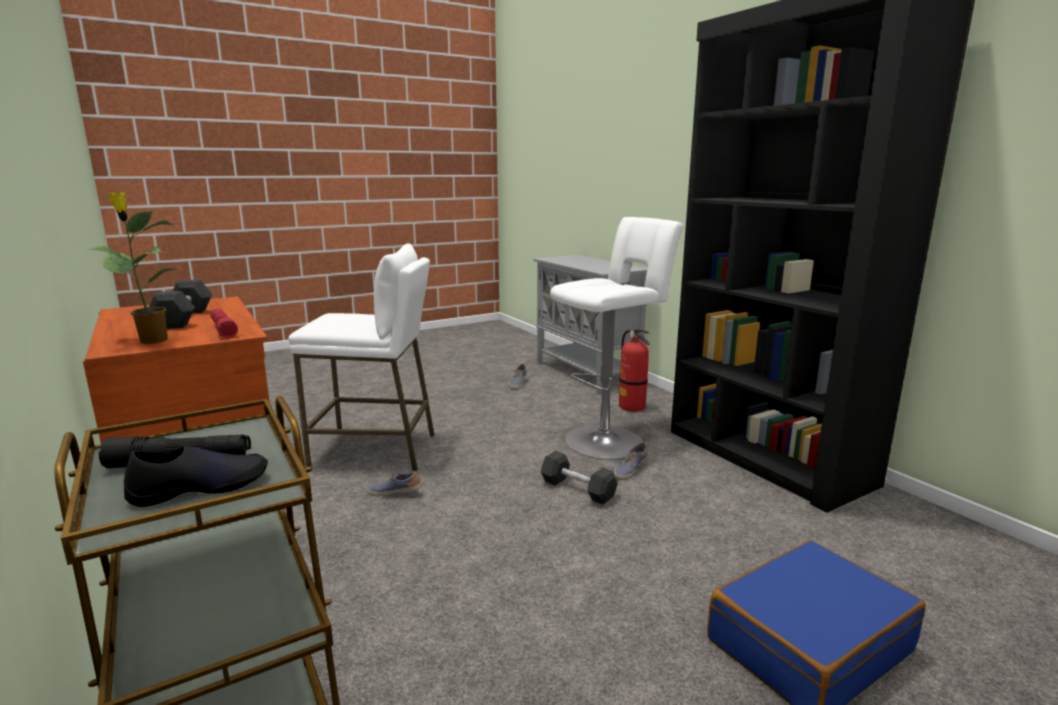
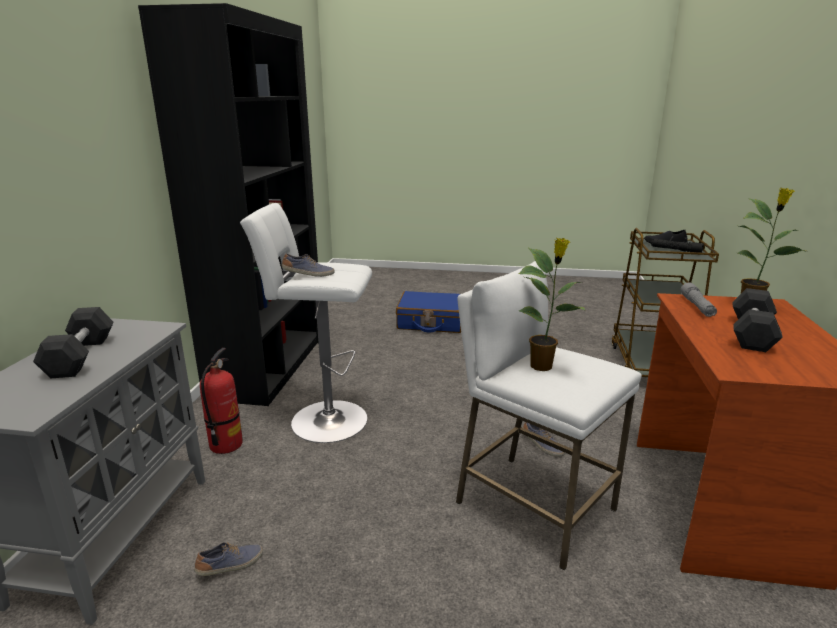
camera: 140 degrees left, 5 degrees up
(223, 329) = (697, 306): red flashlight -> grey flashlight
(366, 318) = (543, 366): none -> potted plant
(577, 489) = (414, 395): black dumbbell -> black dumbbell (80, 357)
(630, 470) = (360, 393): shoe -> shoe (308, 275)

